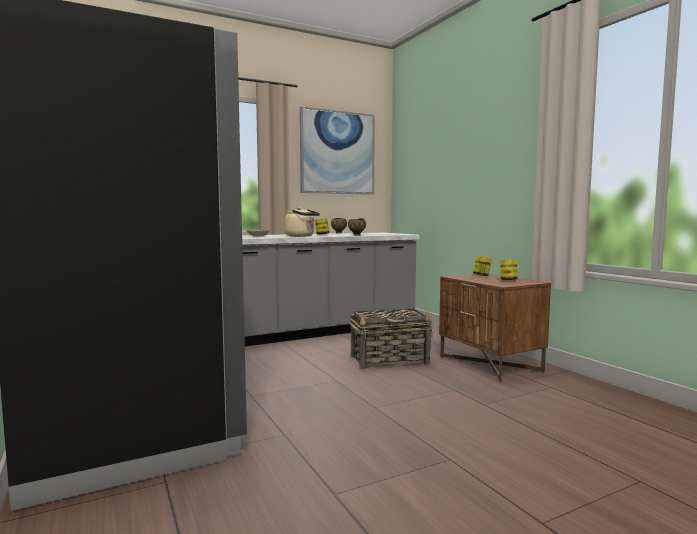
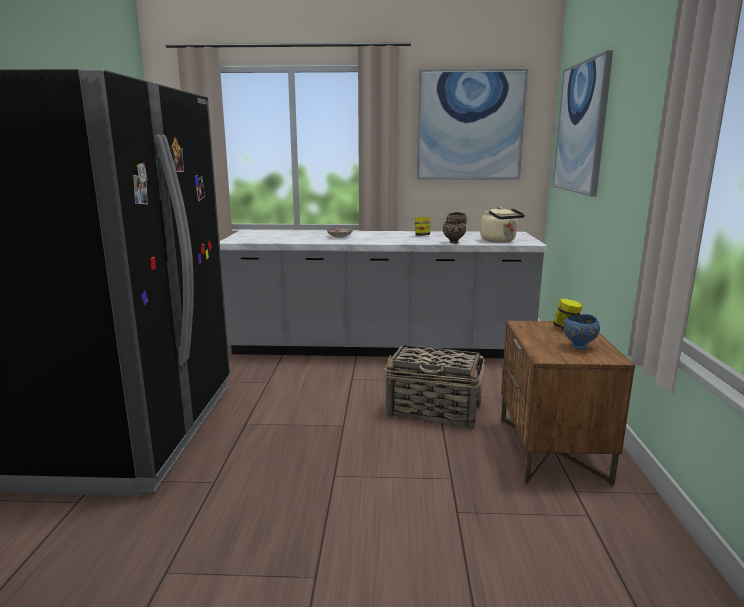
camera: 30 degrees right, 10 degrees up
(301, 236) = (383, 240): beige kettle -> beige kettle (500, 241)
(430, 153) = (581, 128): none -> picture
(508, 280) = (578, 347): jar -> blue bowl

